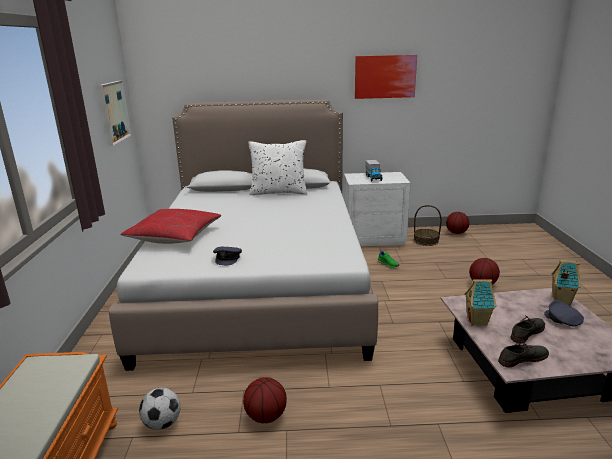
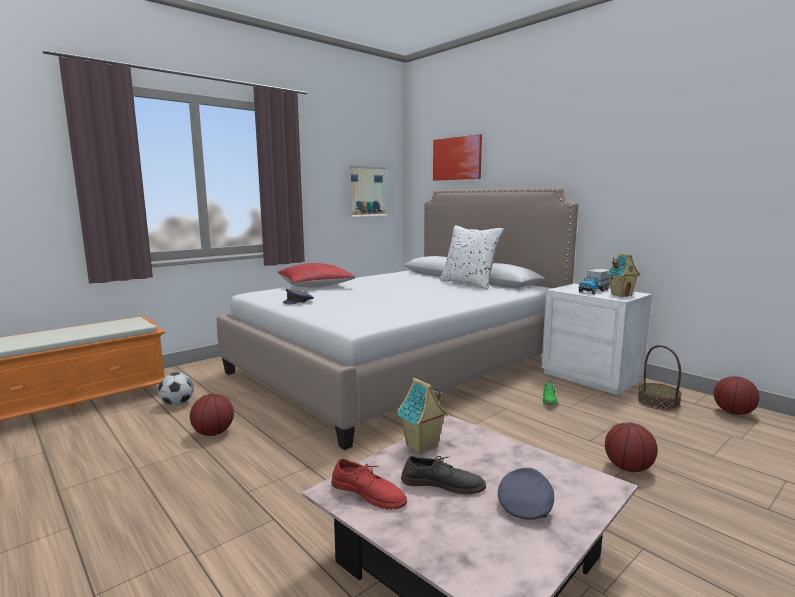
camera: 50 degrees right, 10 degrees down
(385, 76) = (642, 158): picture -> picture (457, 158)
(522, 358) = (368, 493): grey shoe -> red shoe
(560, 300) = (588, 493): toy house -> toy house (621, 295)

